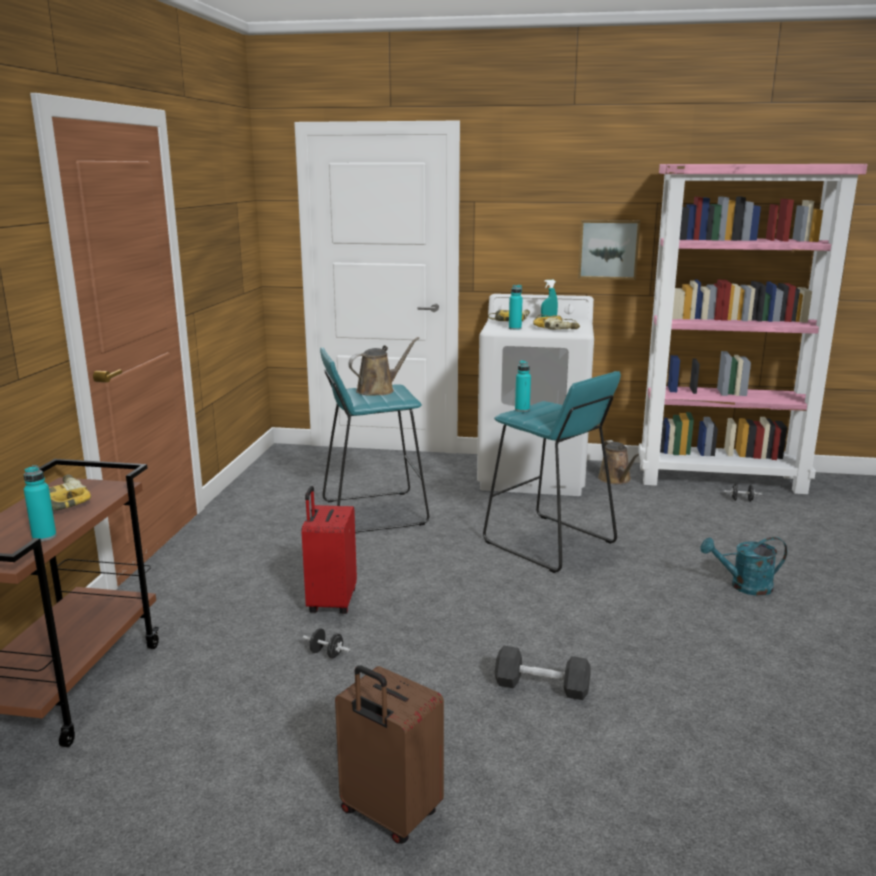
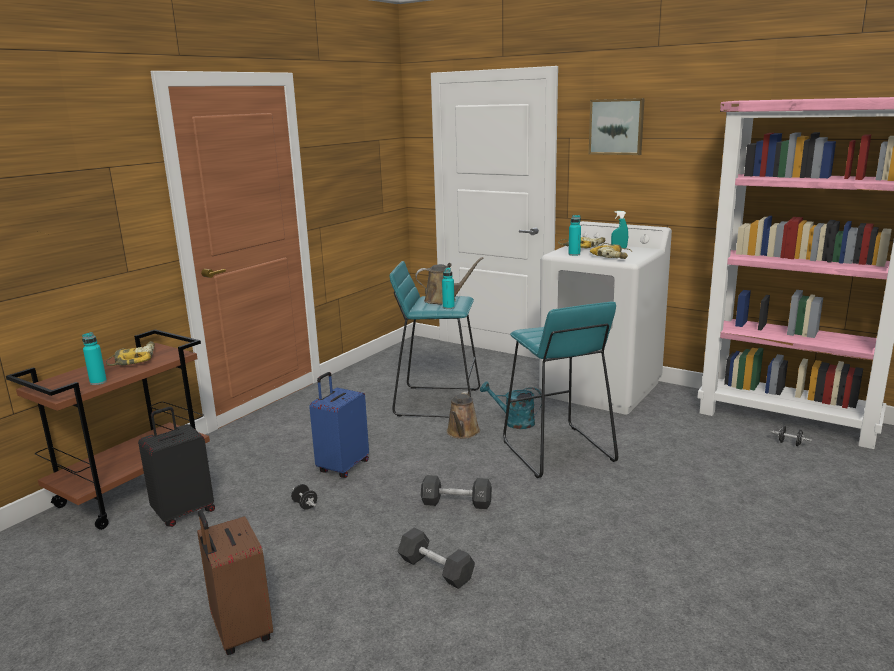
camera: 25 degrees right, 0 degrees up
(172, 697) = (184, 512): none -> black suitcase
(330, 602) = (342, 467): red suitcase -> blue suitcase
(497, 614) = (456, 503): none -> black dumbbell
(522, 410) = (537, 328): turquoise bottle -> turquoise bottle (448, 307)
(608, 249) = (688, 183): picture -> picture (616, 126)
(616, 479) = (676, 404): brown watering can -> brown watering can (462, 433)
(744, 586) = (706, 526): turquoise watering can -> turquoise watering can (513, 422)

